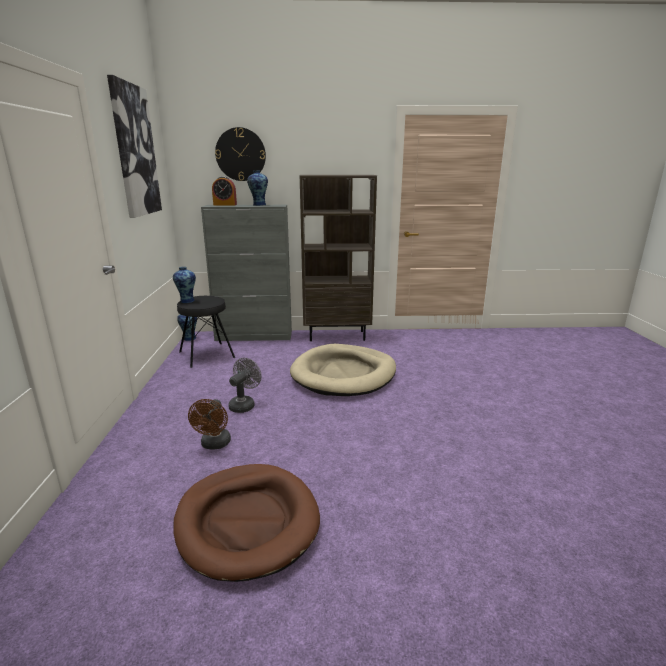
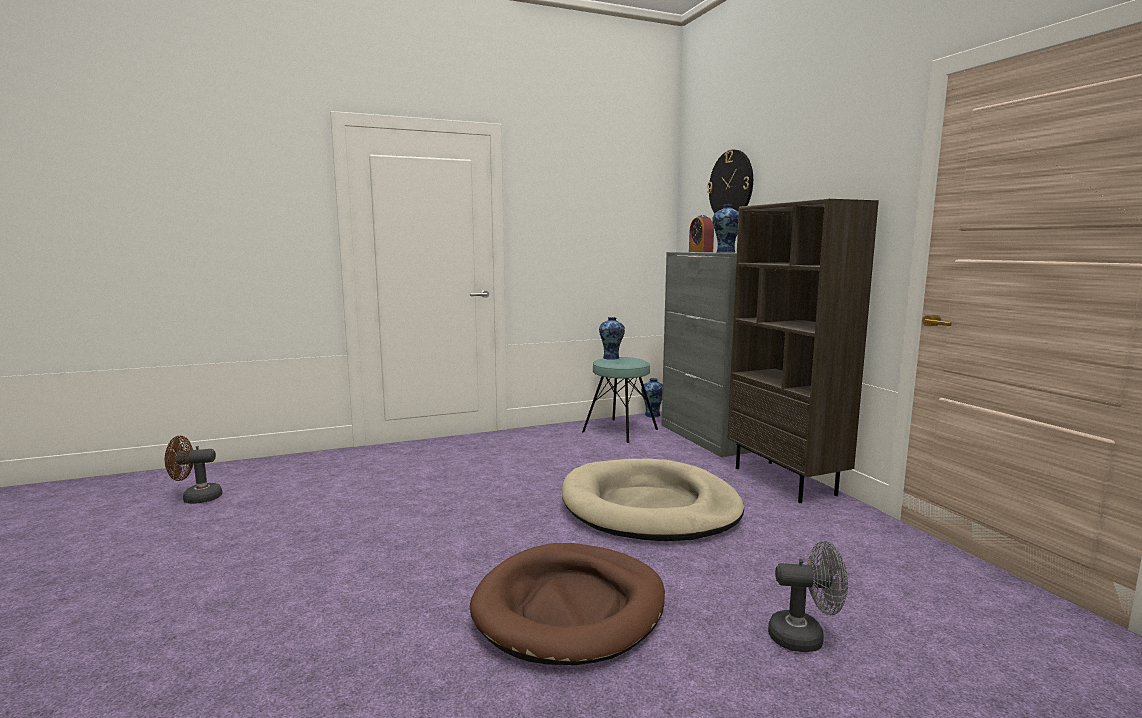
camera: 70 degrees right, 10 degrees down
(135, 151) = (590, 189): picture -> none
(206, 355) = (620, 430): black stool -> turquoise stool
(214, 445) = (432, 475): brown fan -> brown fan (196, 498)
(244, 404) = (518, 470): grey fan -> grey fan (805, 637)
(247, 522) = (312, 514): brown dog bed -> brown dog bed (570, 608)

